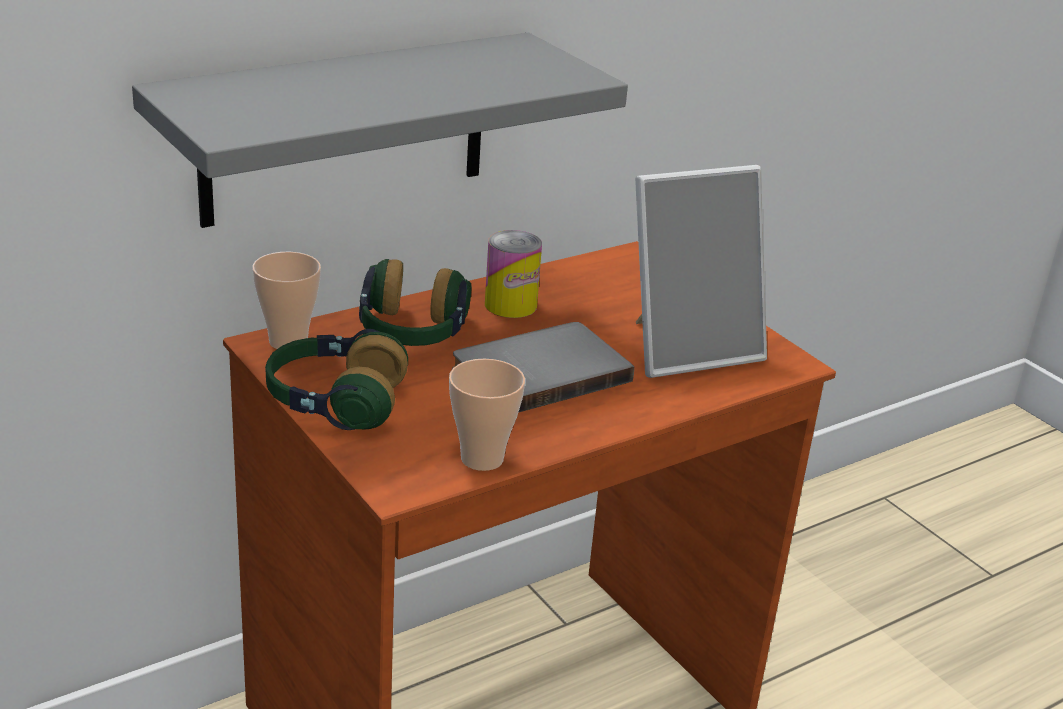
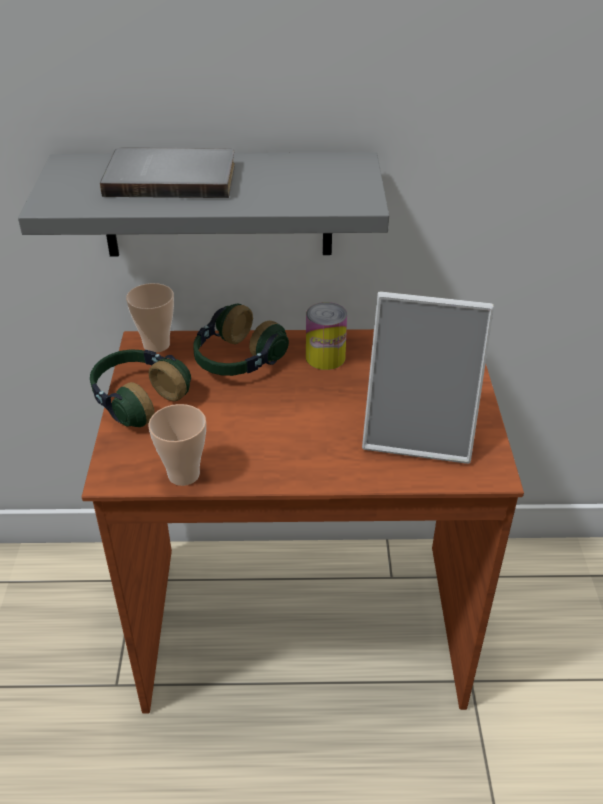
camera: 35 degrees right, 10 degrees up
(538, 372) = (289, 418): grey book -> grey book (171, 177)

